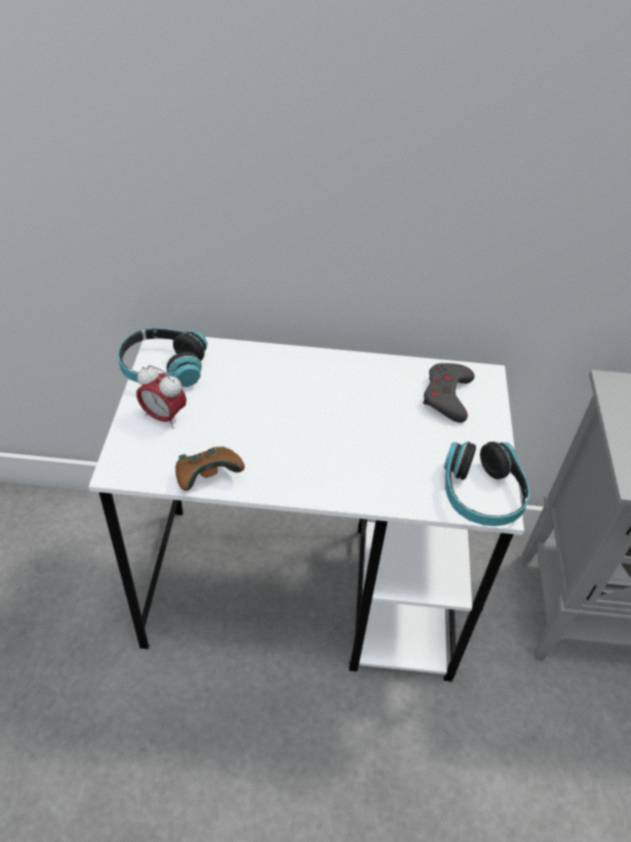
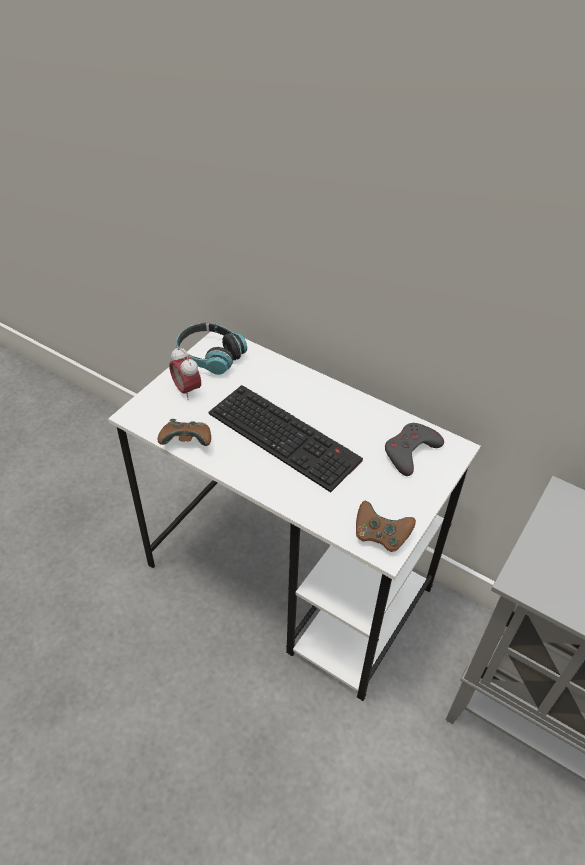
camera: 30 degrees right, 0 degrees up
(313, 427) = (286, 436): none -> keyboard
(481, 494) = (380, 535): headphones -> brown game controller

